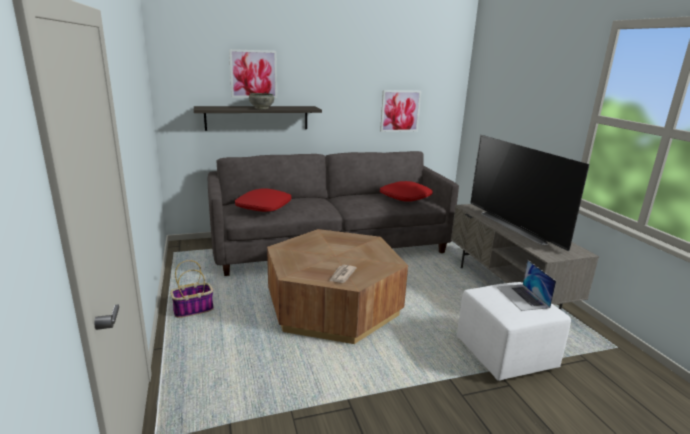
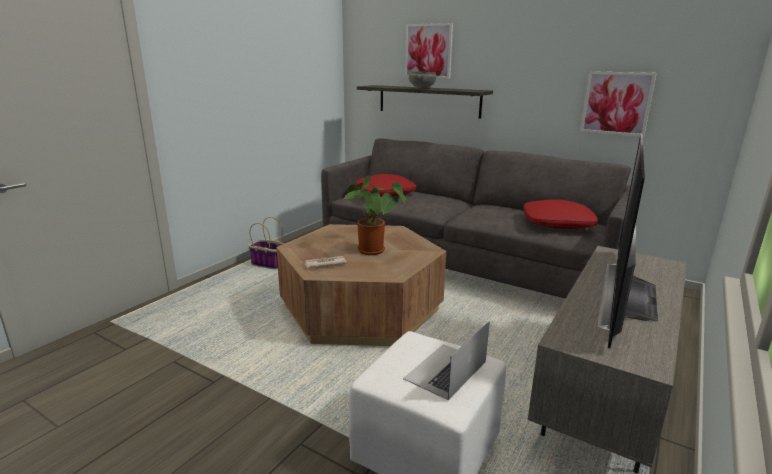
camera: 50 degrees right, 0 degrees up
(347, 254) = (374, 251): none -> potted plant

